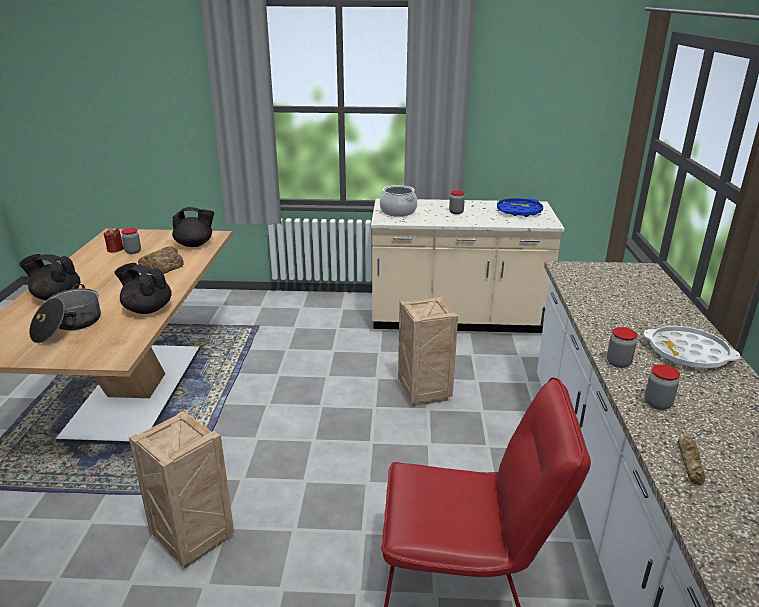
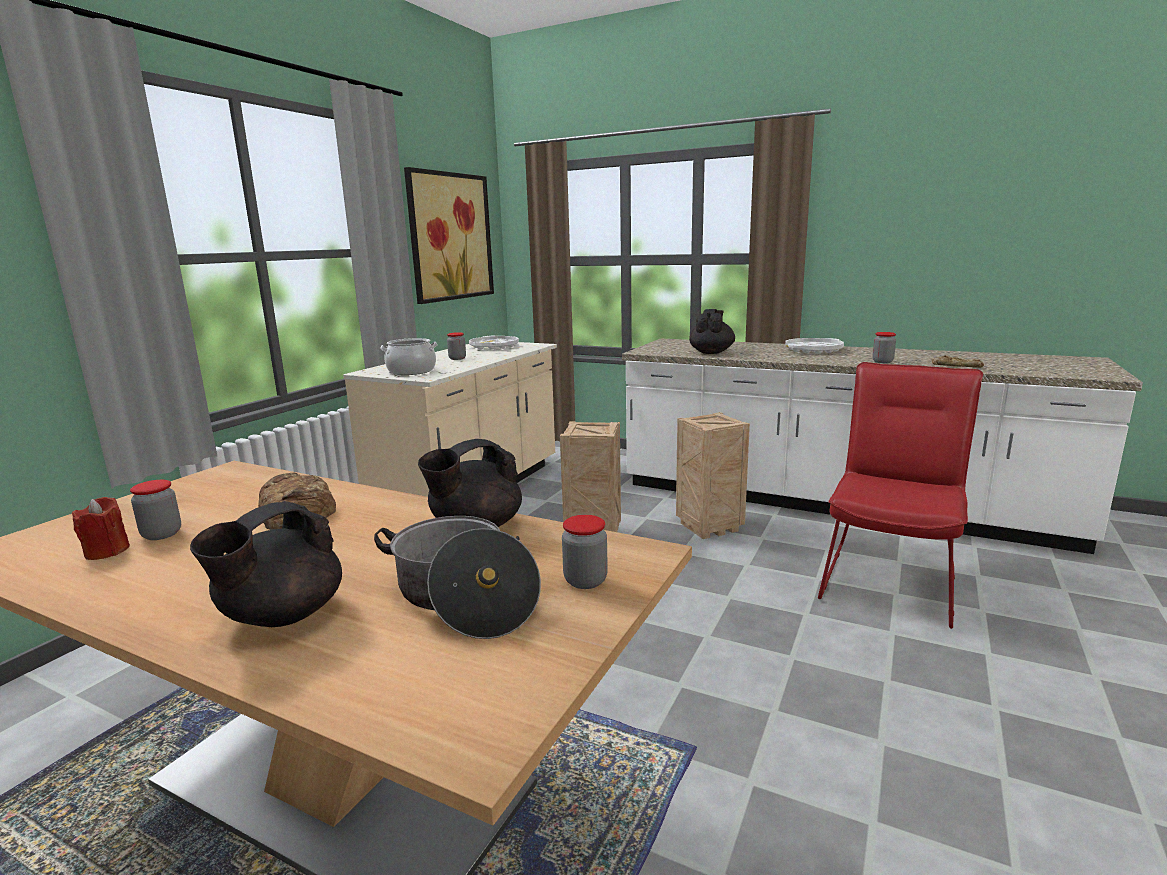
camera: 65 degrees left, 10 degrees down
(195, 245) = (242, 485): black teapot -> black teapot (711, 352)
(195, 540) = (794, 743): crate -> crate (710, 526)
(519, 211) = (494, 347): blue tray -> white tray
(546, 101) = (450, 237): none -> picture
(618, 363) = (822, 360): jar -> jar (585, 581)

